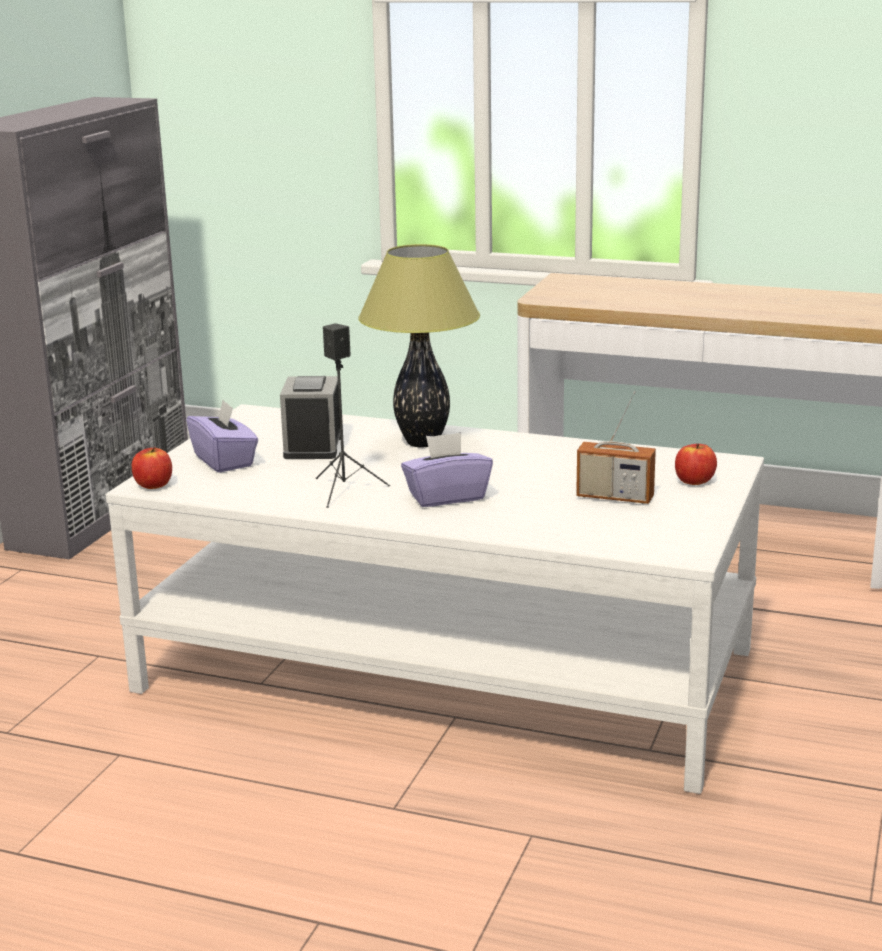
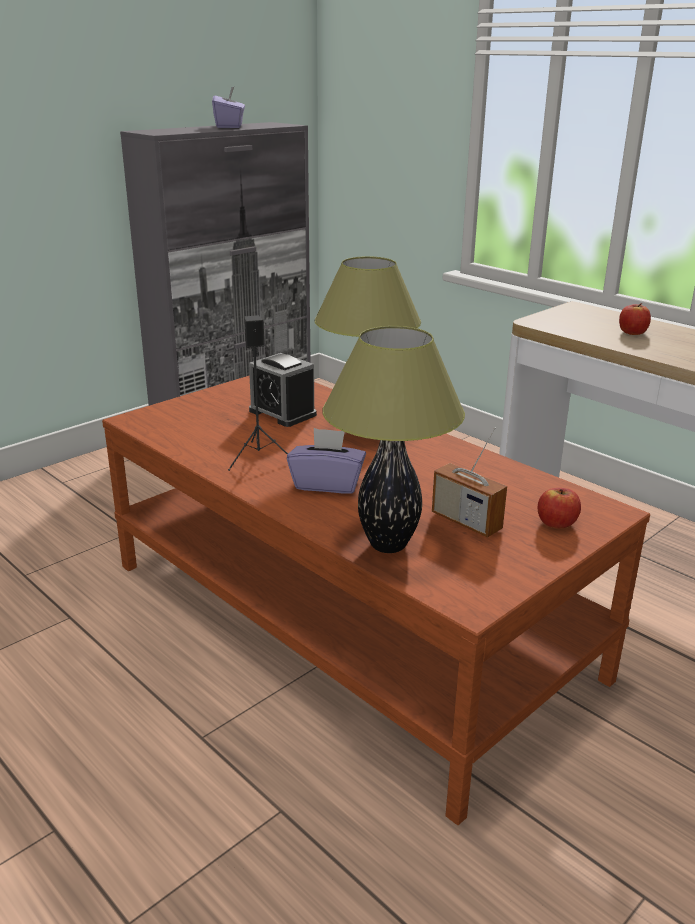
camera: 25 degrees right, 5 degrees up
(153, 485) = (138, 420): apple -> apple (632, 332)
(224, 461) = (208, 411): purple tissue box -> purple tissue box (230, 126)
(313, 446) = (282, 413): alarm clock -> alarm clock turned 75 degrees counterclockwise
(447, 671) = (346, 619): white coffee table -> brown coffee table
(566, 529) = (388, 544): none -> table lamp

